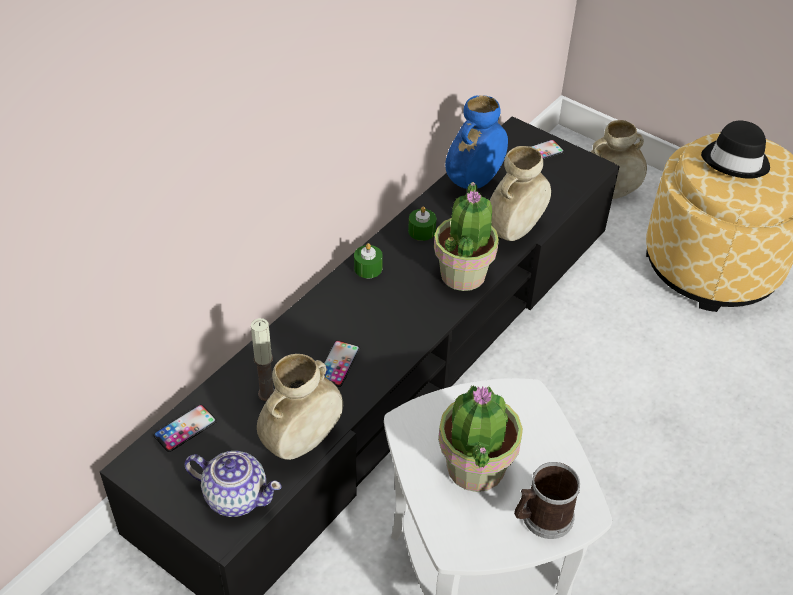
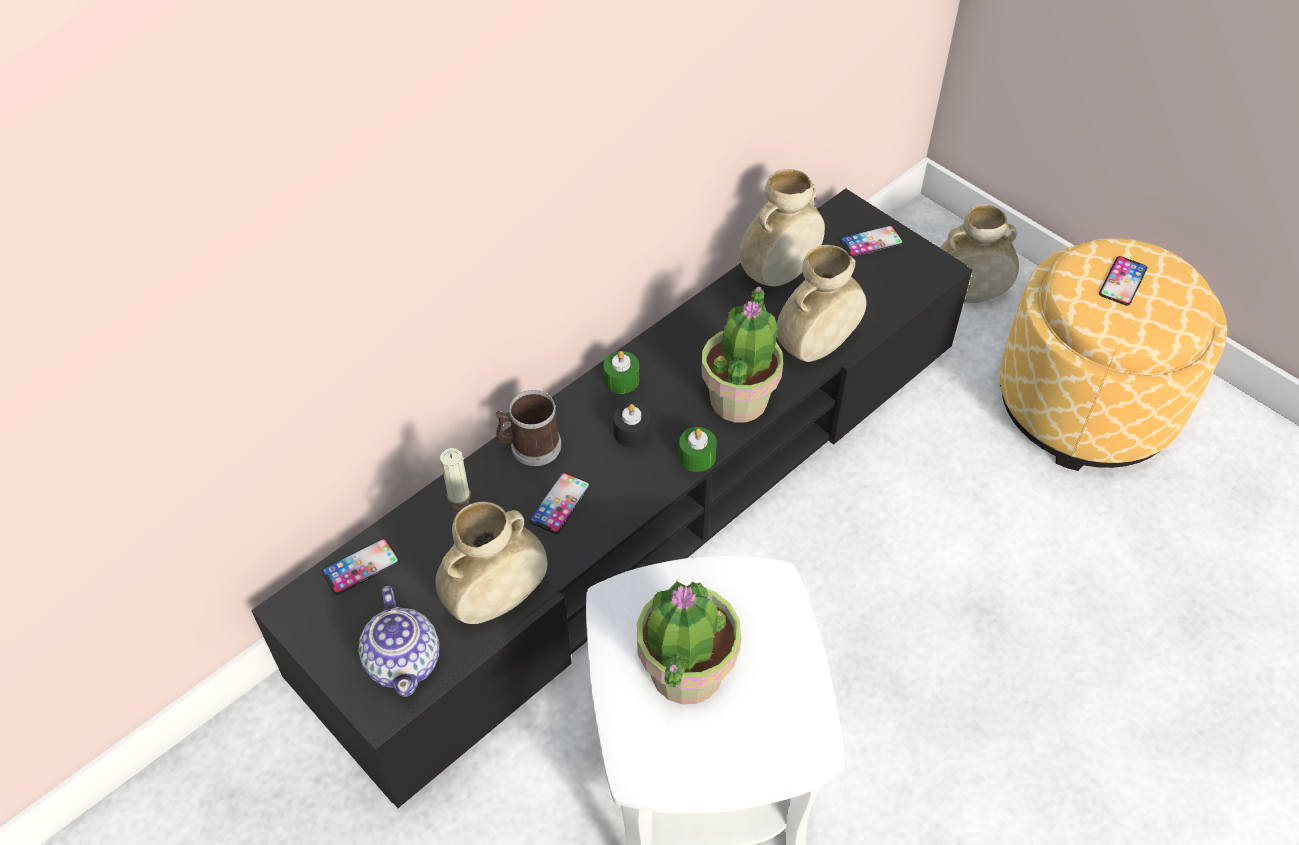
camera: 10 degrees right, 5 degrees up
(235, 496) = (404, 661): teapot -> teapot turned 45 degrees clockwise
(384, 306) = (632, 432): none -> black candle
(421, 231) = (698, 336): green candle -> green candle (697, 456)
(474, 181) = (778, 275): blue vase -> beige vase
(542, 518) = (756, 749): mug -> mug (530, 446)
(736, 161) = (1122, 281): black hat -> phone

